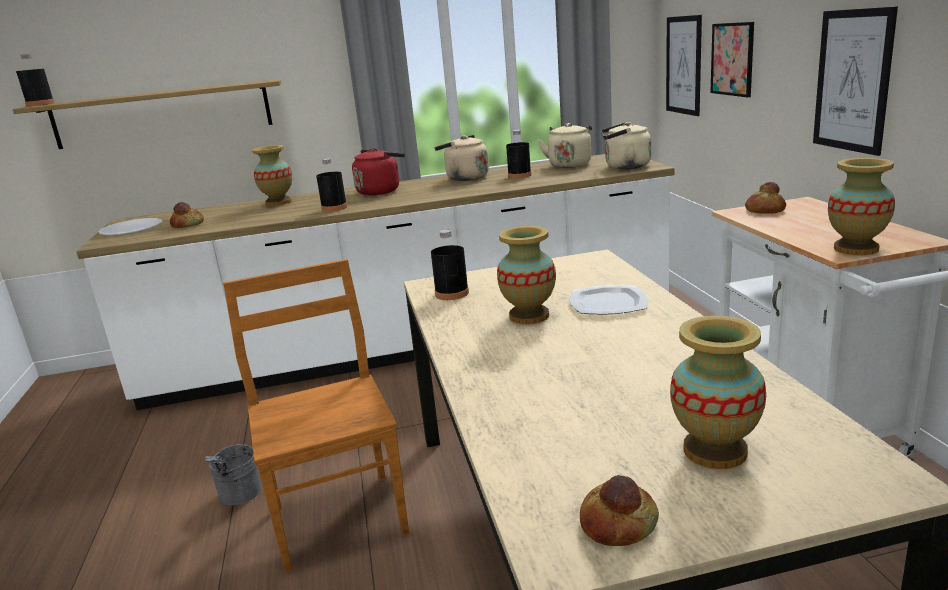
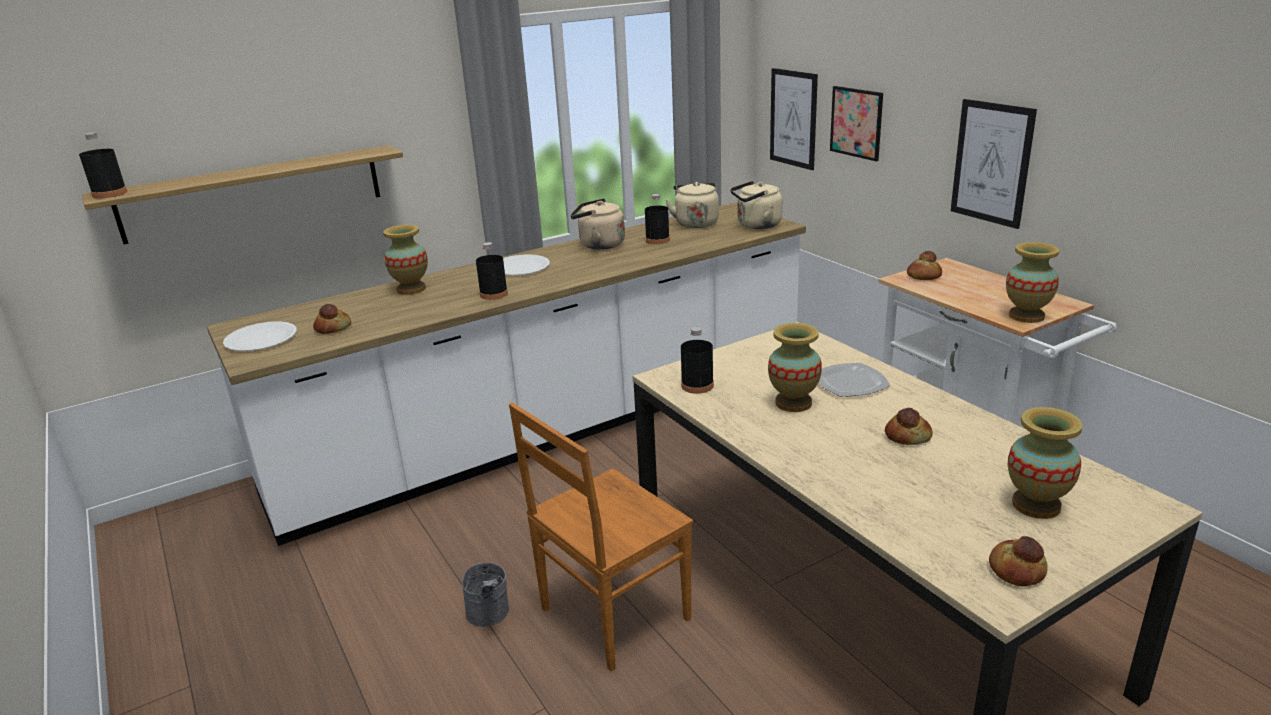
camera: 20 degrees left, 5 degrees up
(339, 517) = (611, 616): brown chair -> brown chair turned 90 degrees counterclockwise
(380, 191) = (520, 267): red kettle -> white plate
(622, 358) = (907, 436): none -> bread

